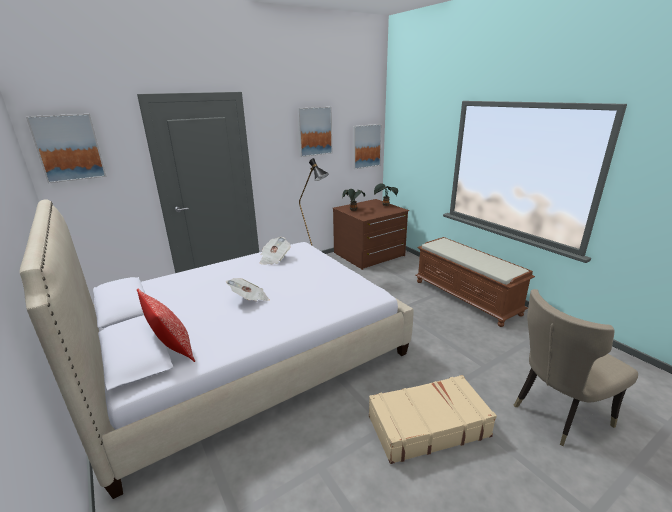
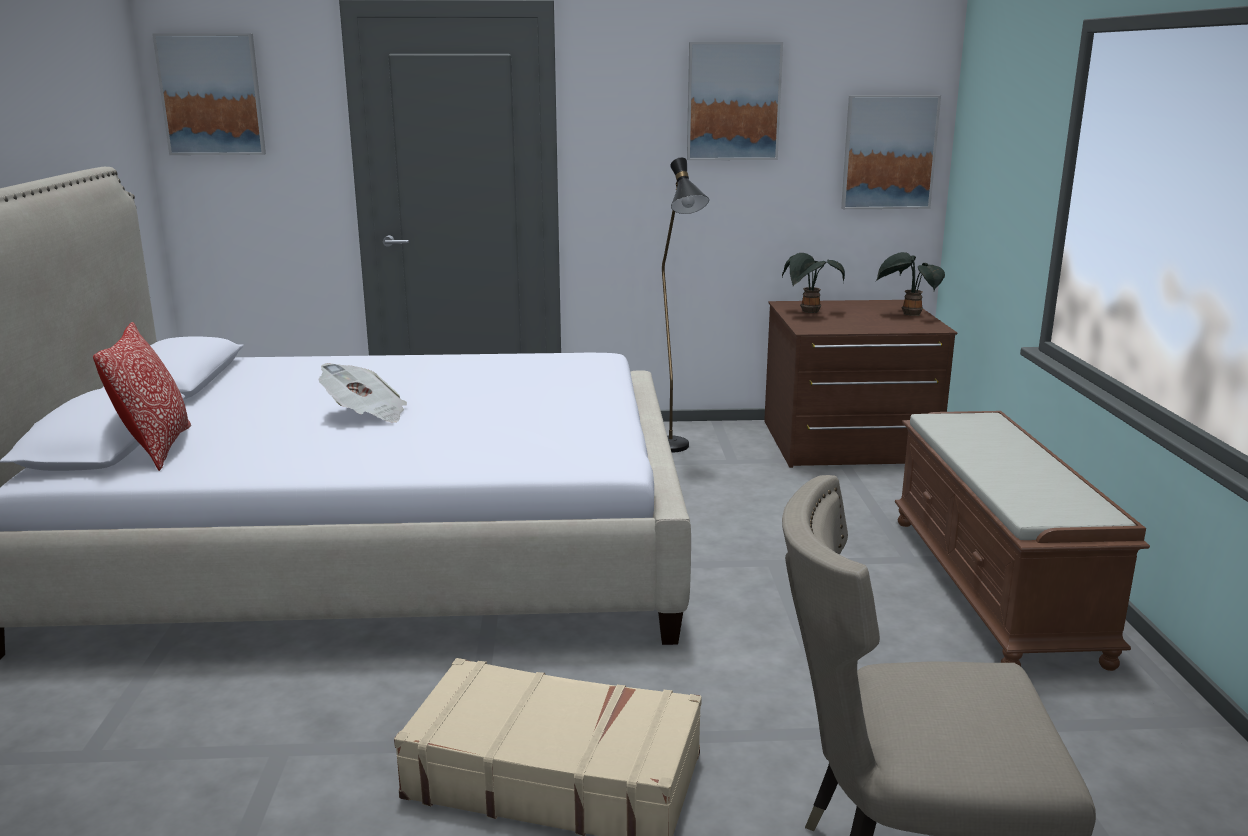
camera: 30 degrees right, 5 degrees down
(274, 259) = (509, 368): newspaper -> none

